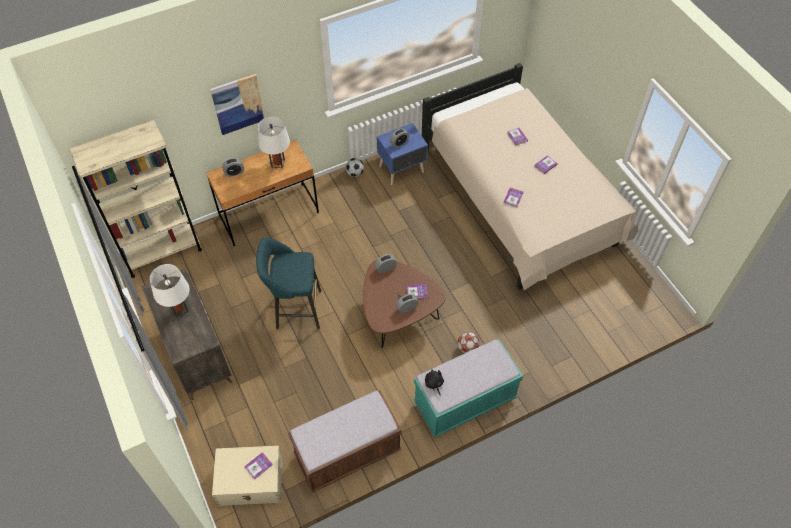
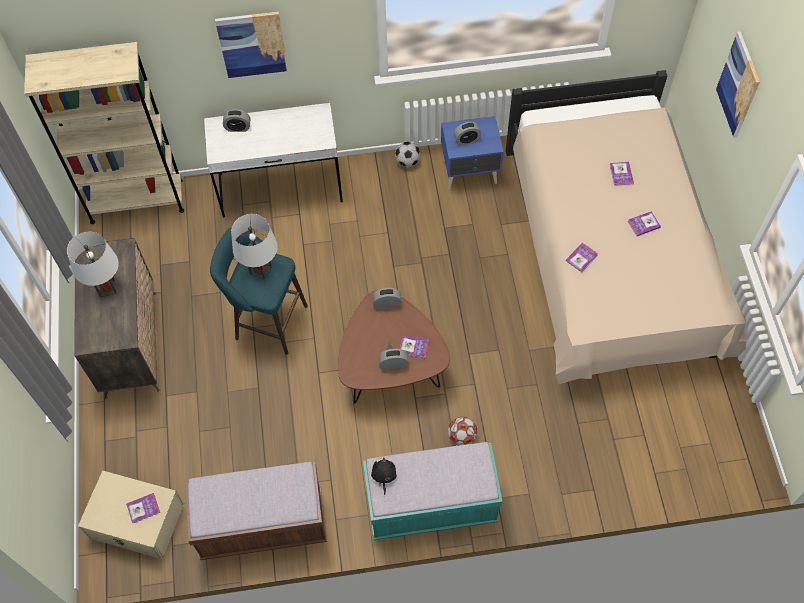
camera: 20 degrees right, 5 degrees up
(269, 214) = (281, 188): brown desk -> white desk
(277, 163) = (295, 129): white table lamp -> white table lamp (260, 270)
(585, 52) = (738, 85): none -> picture

